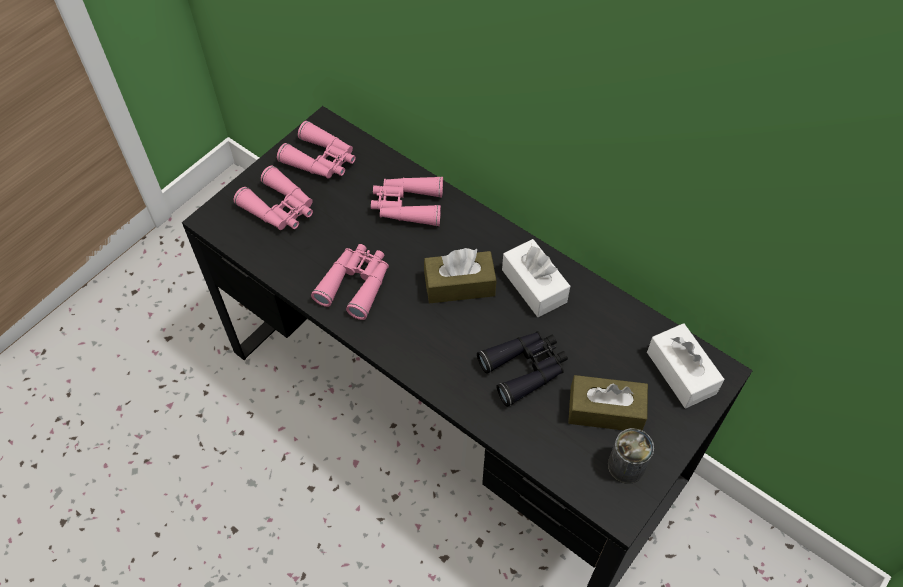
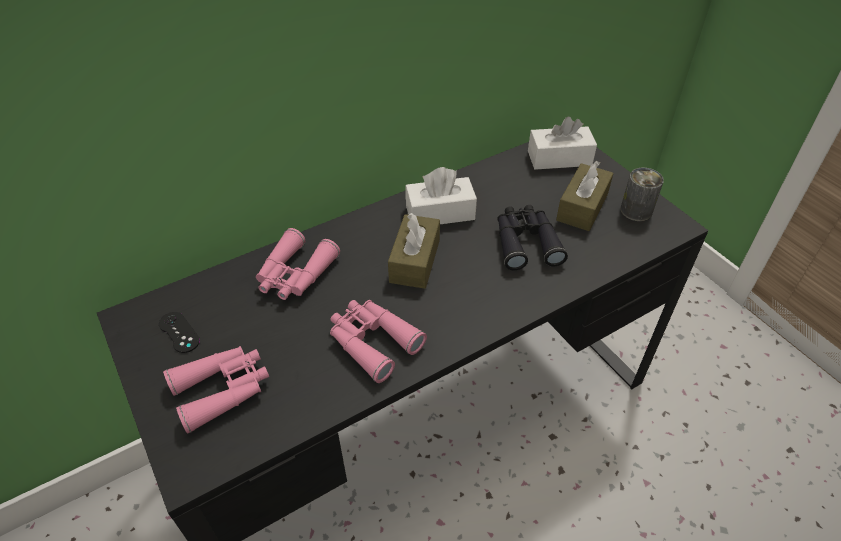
camera: 70 degrees left, 10 degrees down
(321, 160) = (179, 332): pink binoculars -> black game controller

